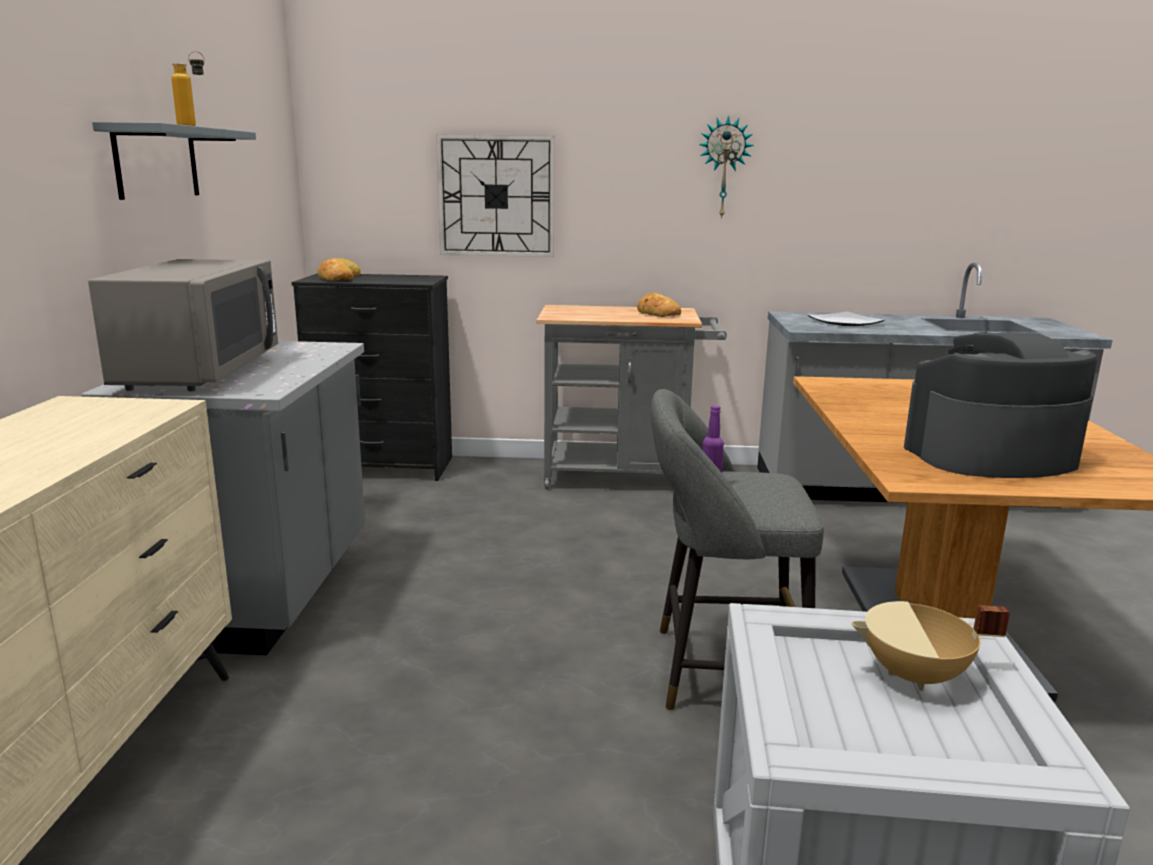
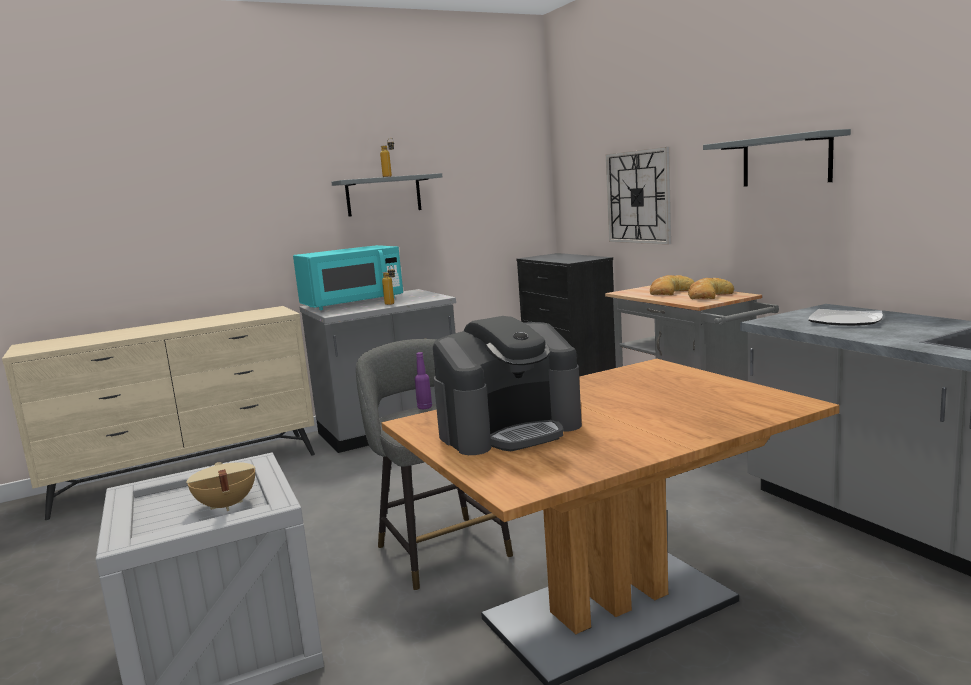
camera: 60 degrees right, 5 degrees down
(201, 372) = (352, 303): grey microwave -> turquoise microwave
(304, 364) = (392, 304): none -> bottle
(338, 278) = (548, 256): bread -> bread (670, 292)
(724, 168) = (786, 160): wall clock -> grey shelf
(989, 456) = (510, 429): coffee machine -> coffee machine turned 105 degrees clockwise

